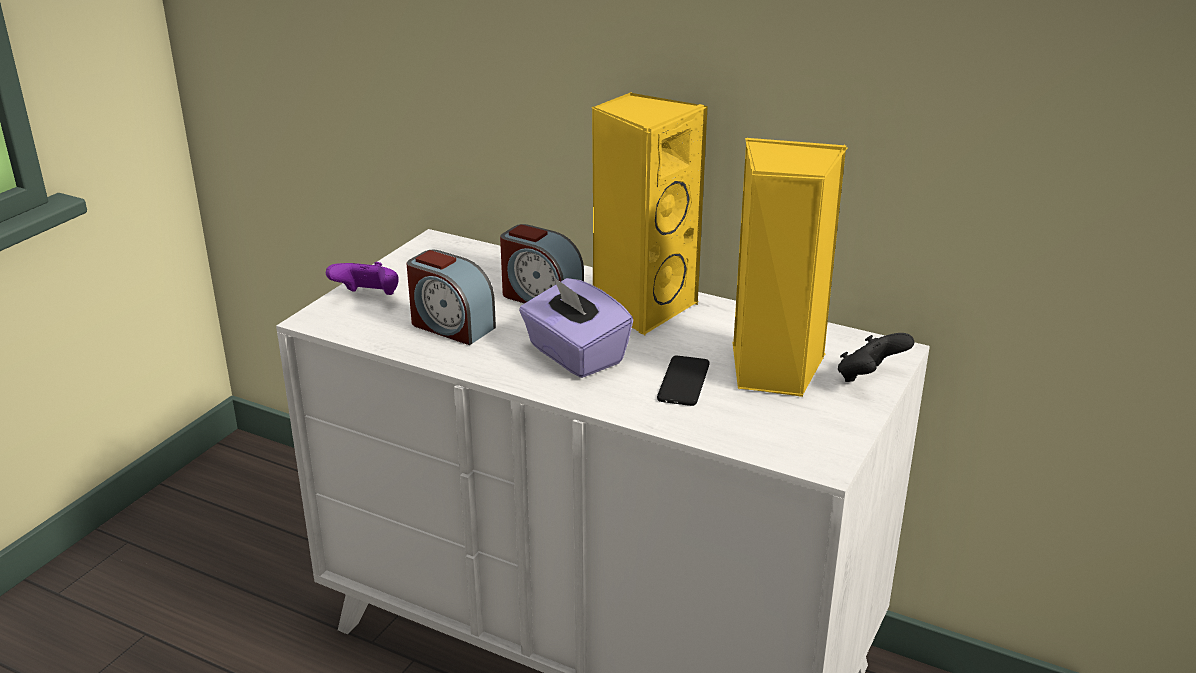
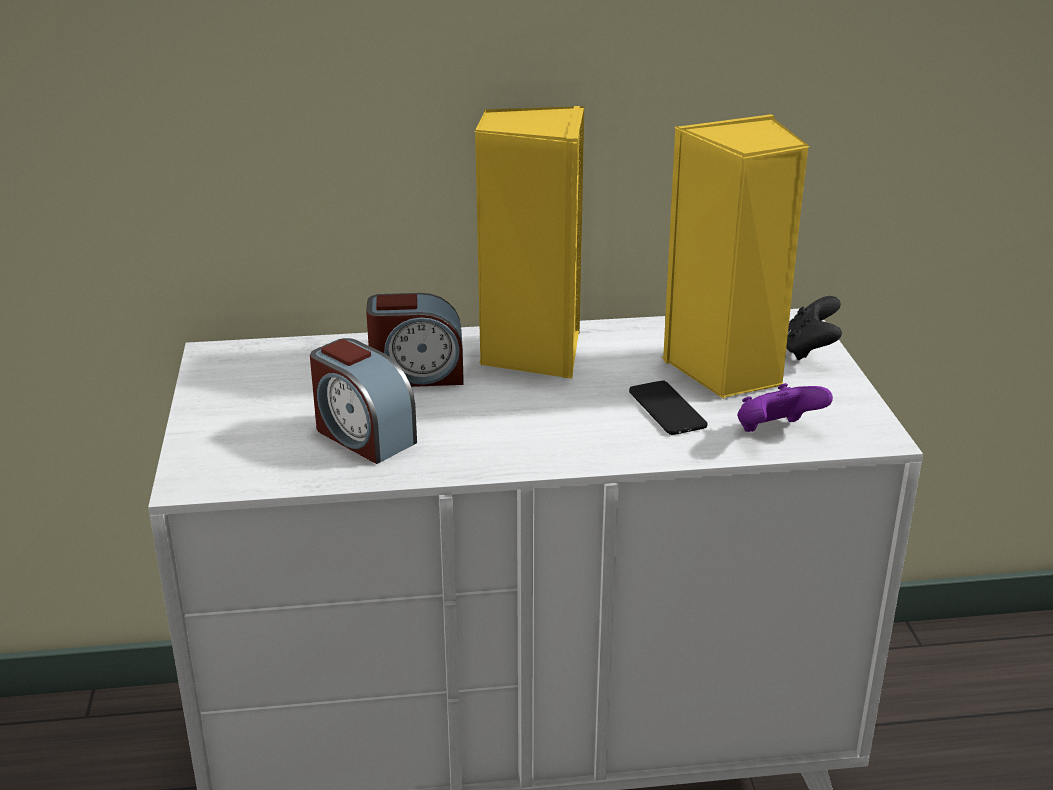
camera: 35 degrees left, 0 degrees up
(368, 297) = (222, 437): purple game controller -> purple game controller (776, 432)
(451, 326) = (363, 436): alarm clock -> alarm clock turned 45 degrees clockwise
(574, 355) = (533, 420): purple tissue box -> none

